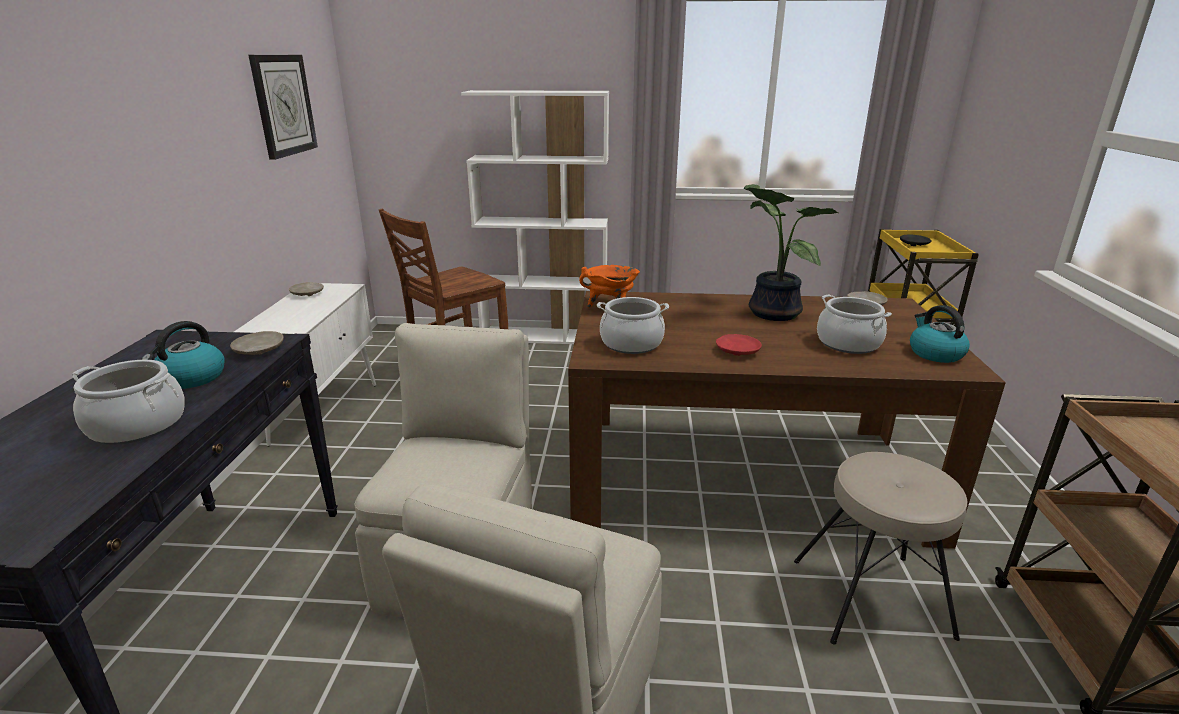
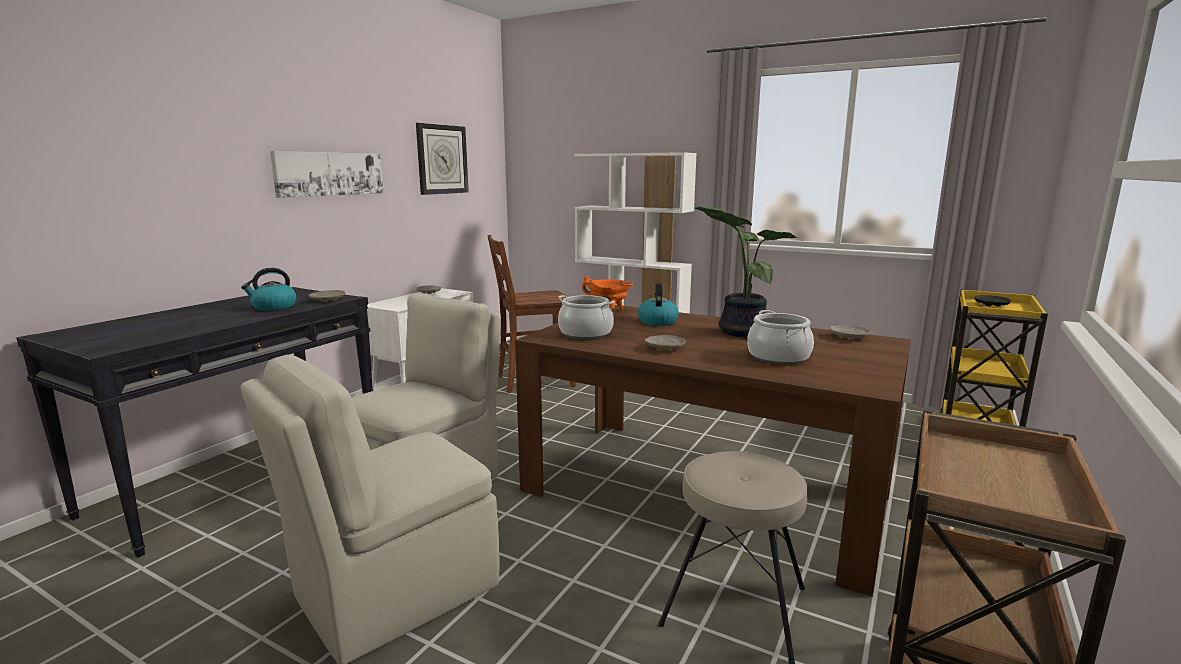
camera: 25 degrees right, 10 degrees down
(138, 425) = (217, 320): cooking pot -> none
(164, 148) = (329, 174): none -> picture
(737, 351) = (664, 348): red plate -> beige plate
(934, 353) = (857, 374): kettle -> kettle (657, 321)

